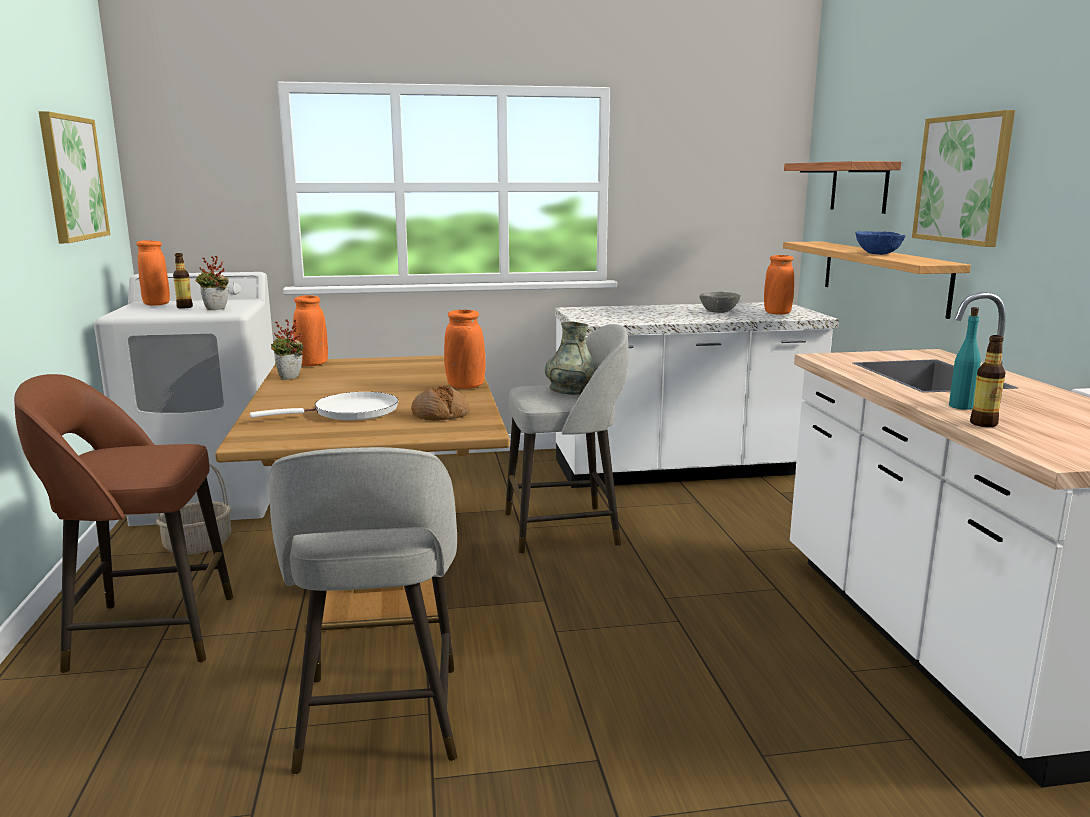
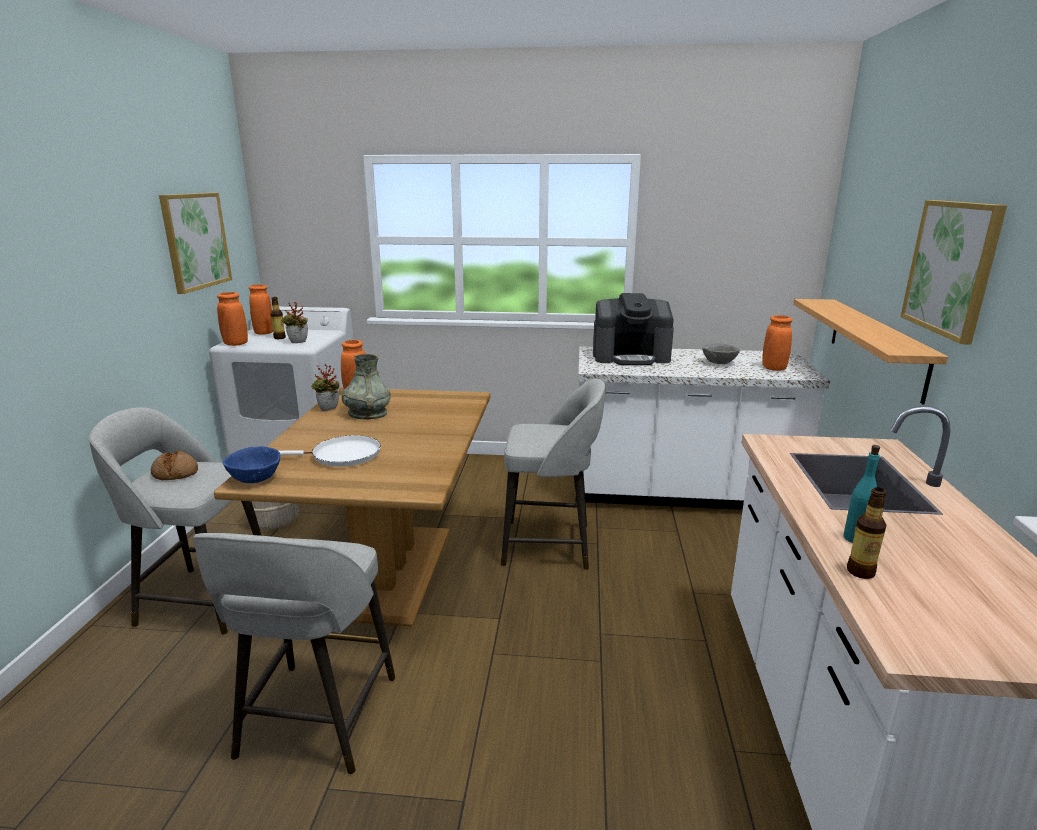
camera: 15 degrees right, 5 degrees up
(147, 632) = (202, 599): brown stool -> grey stool
(440, 414) = (406, 467): bread -> bread (175, 473)
(465, 386) = (451, 433): orange vase -> orange vase (236, 344)
(571, 390) = (556, 435): grey vase -> grey vase (367, 413)
(621, 312) = (631, 357): none -> coffee machine
(859, 187) = (867, 255): shelf -> none
(877, 254) = (865, 329): blue bowl -> blue bowl (255, 479)

